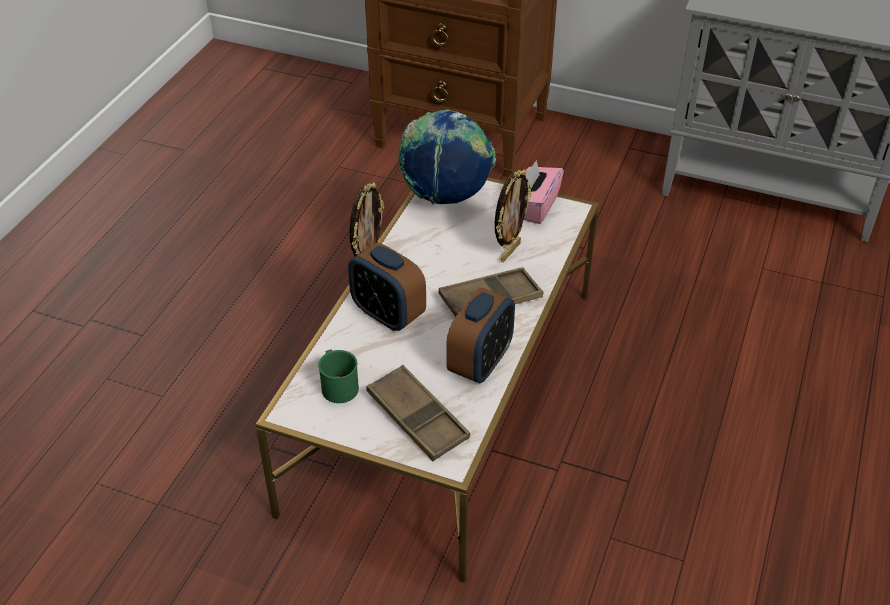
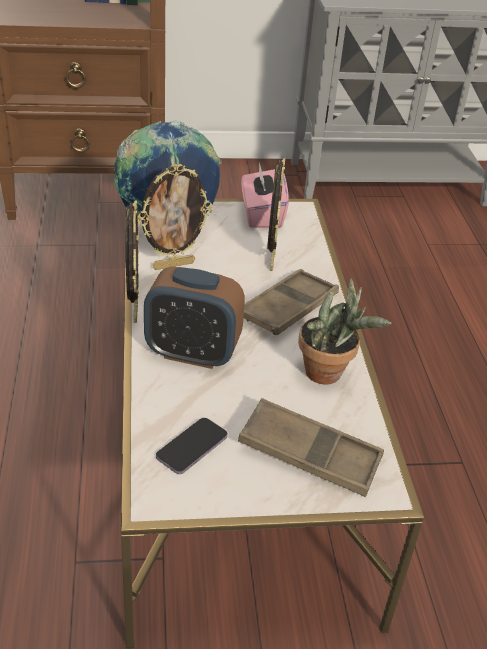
camera: 30 degrees left, 5 degrees down
(338, 385) = (192, 447): green mug -> phone
(425, 235) = (173, 264): none -> picture frame
(480, 363) = (329, 374): alarm clock -> potted plant

